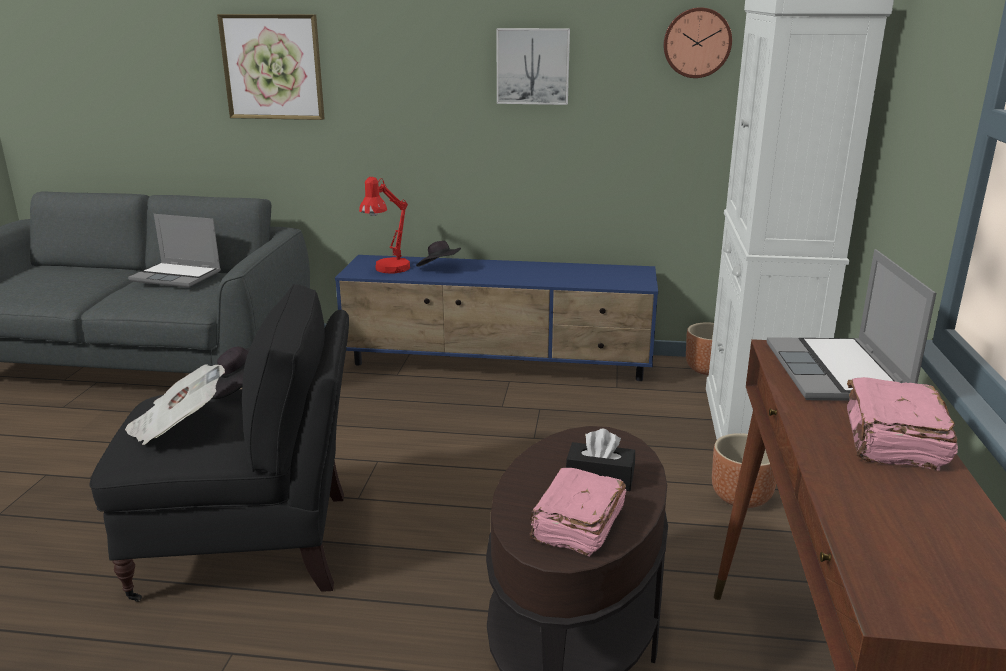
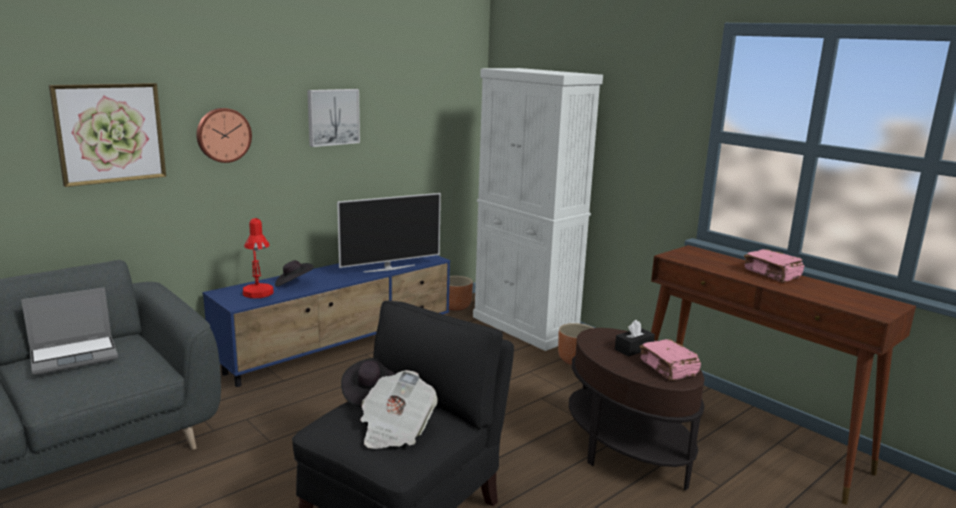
camera: 50 degrees left, 5 degrees down
(564, 280) = (389, 268): none -> television
(697, 43) = (427, 95): wall clock -> wall clock (223, 135)
(838, 373) = (707, 258): laptop -> none

